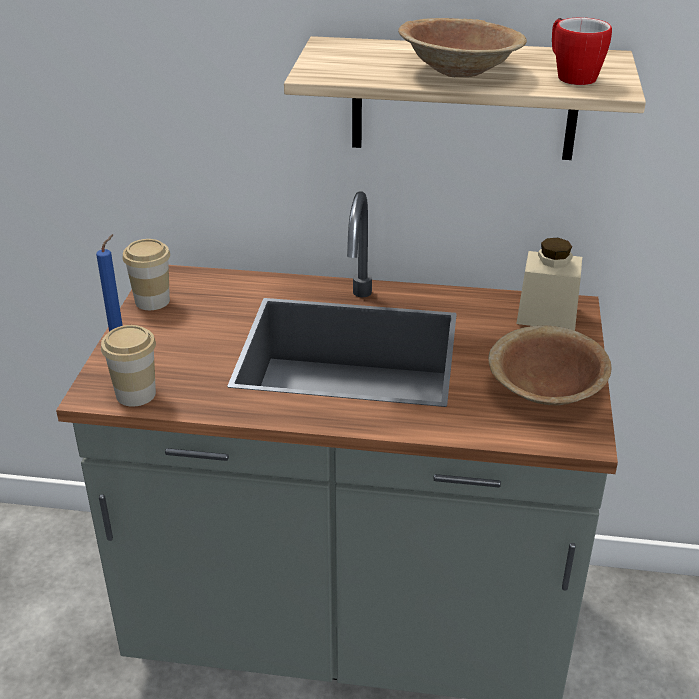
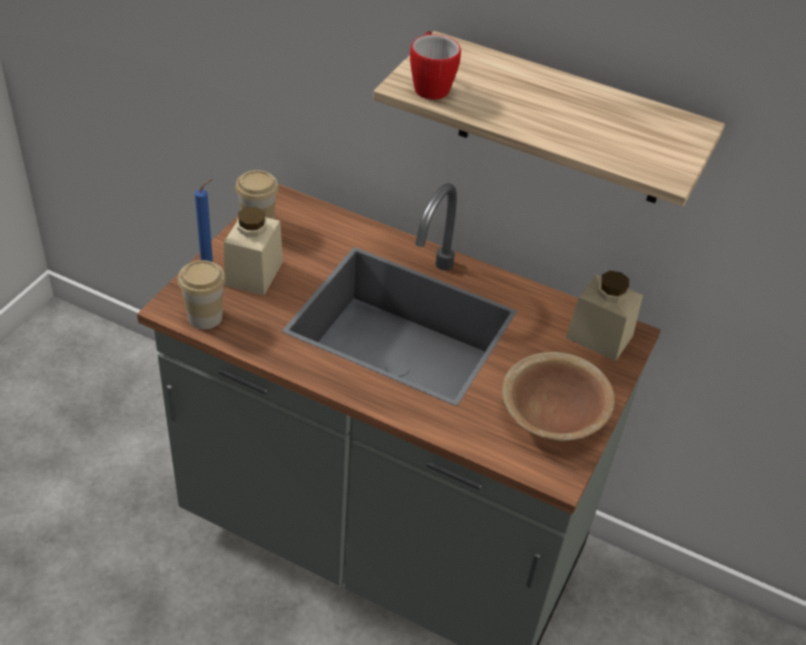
camera: 15 degrees right, 10 degrees up
(170, 343) = (254, 273): none -> beige jar
(459, 71) = (539, 113): brown bowl -> none
(571, 76) = (639, 146): mug -> mug (430, 85)

